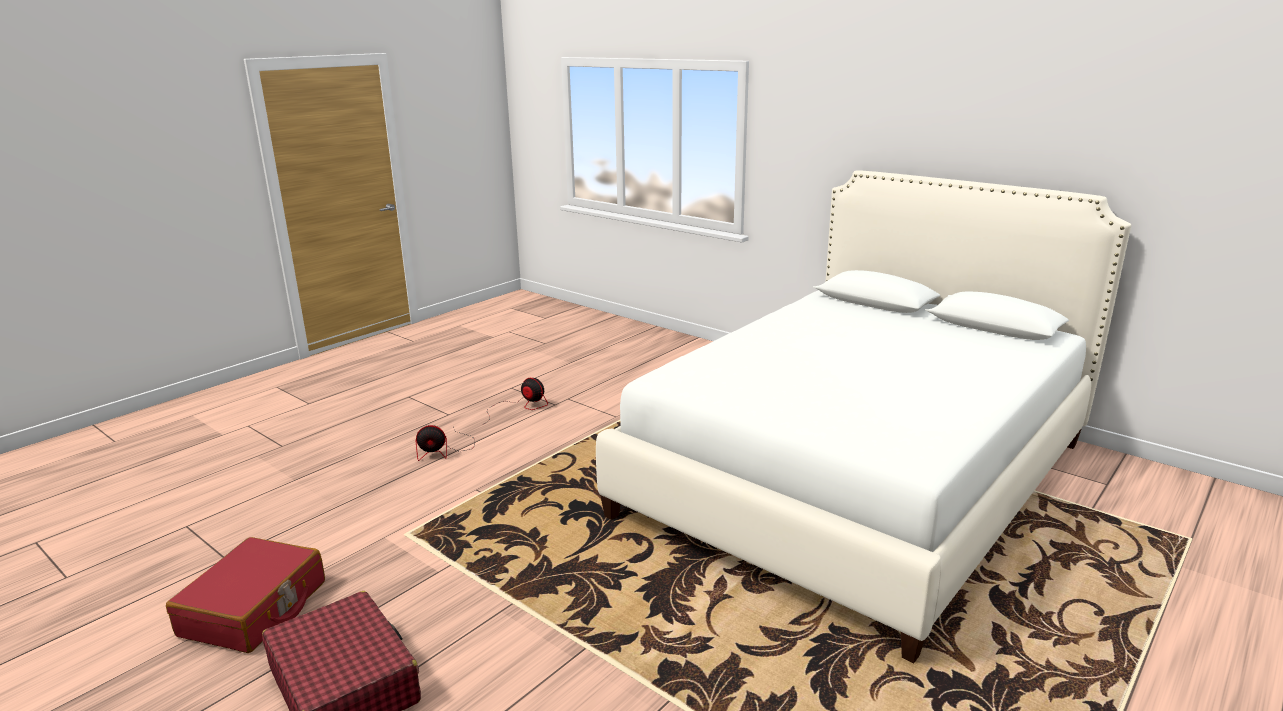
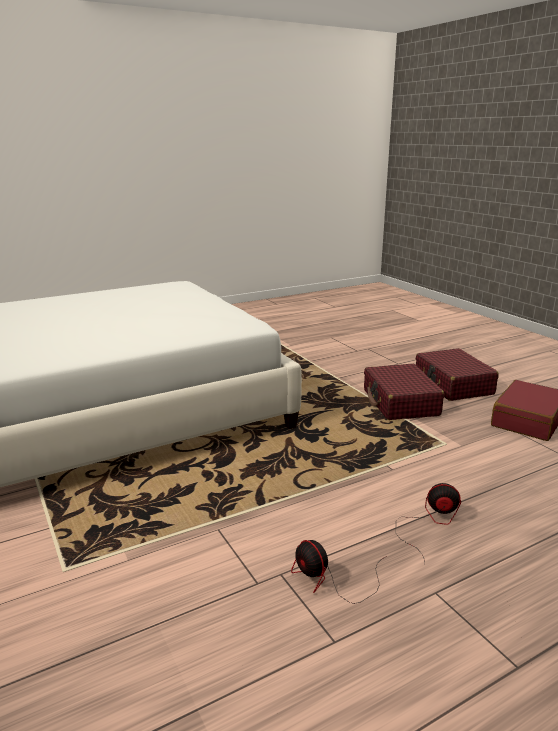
camera: 160 degrees left, 0 degrees up
(460, 602) = (400, 402): none -> red suitcase

